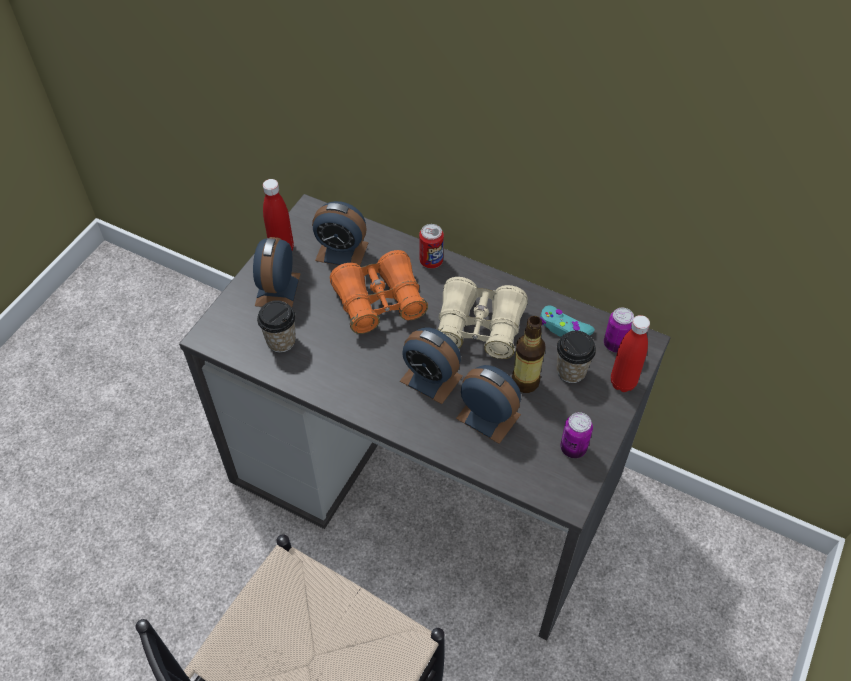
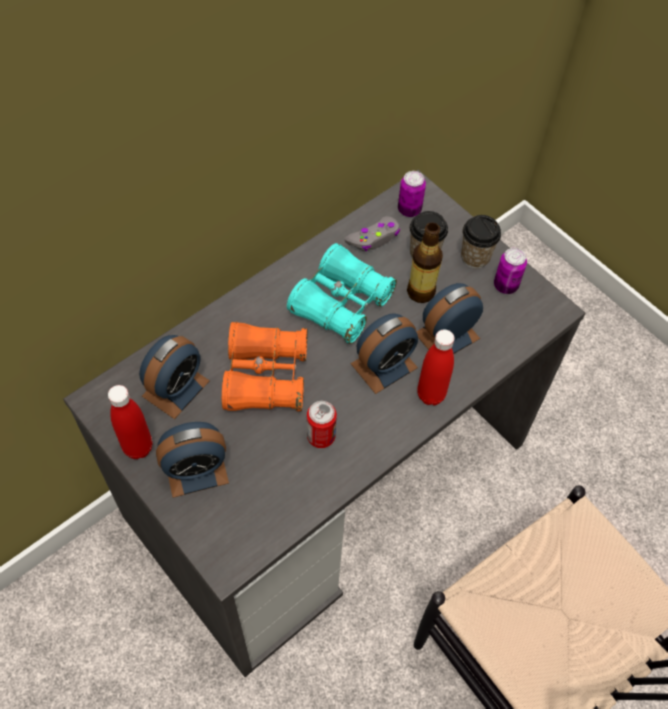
camera: 70 degrees left, 5 degrees up
(278, 289) = (196, 470): alarm clock -> alarm clock turned 45 degrees counterclockwise
(281, 341) = (272, 488): cup -> cup (475, 257)
(431, 261) = (235, 312): can -> can (321, 436)
(479, 327) = (341, 303): beige binoculars -> turquoise binoculars
(564, 328) = (374, 238): turquoise game controller -> grey game controller
(623, 382) = (452, 222): red bottle -> red bottle (431, 394)

